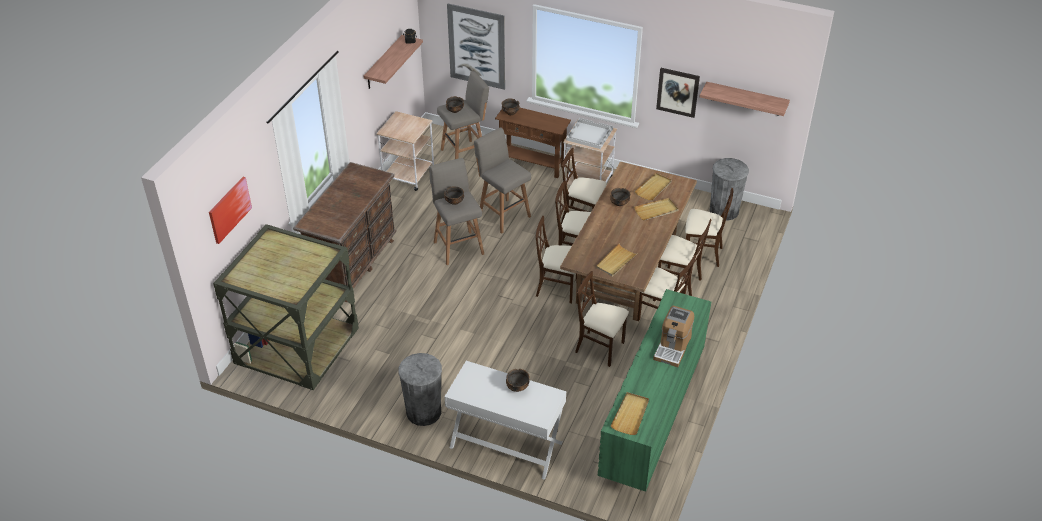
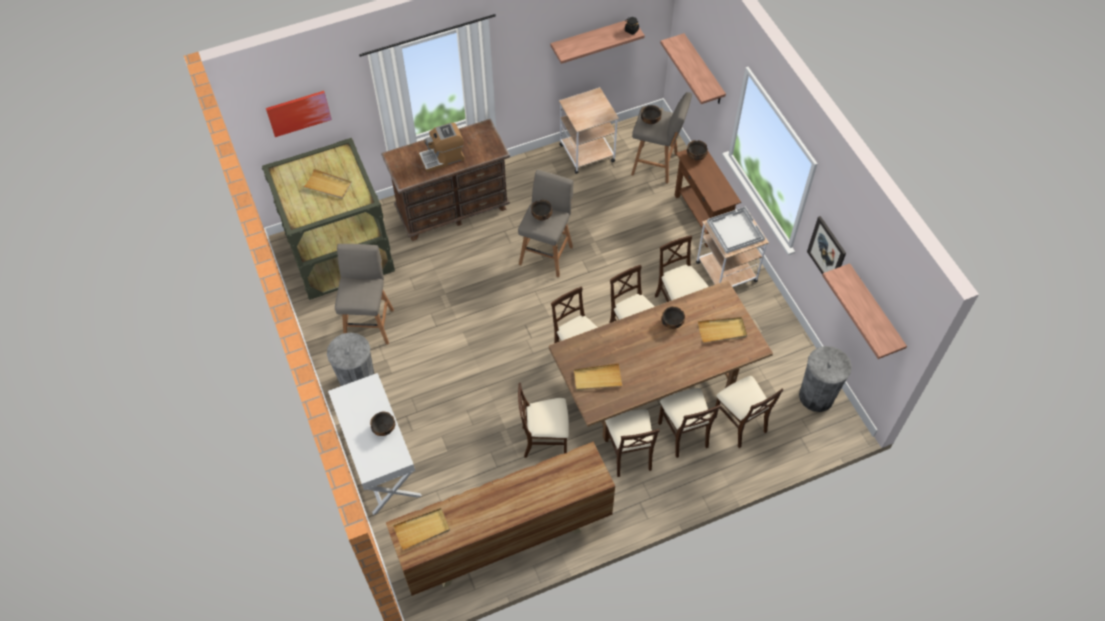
camera: 45 degrees right, 15 degrees up
(476, 46) = (703, 70): picture -> shelf
(503, 215) = (617, 250): grey stool -> grey stool (369, 323)
(600, 348) = (545, 440): beige chair -> beige chair turned 75 degrees counterclockwise
(652, 422) = (505, 541): green cabinet -> brown cabinet
(656, 210) = (695, 356): beige tray -> beige tray (328, 185)
(672, 347) = (528, 500): coffee machine -> coffee machine (443, 157)

